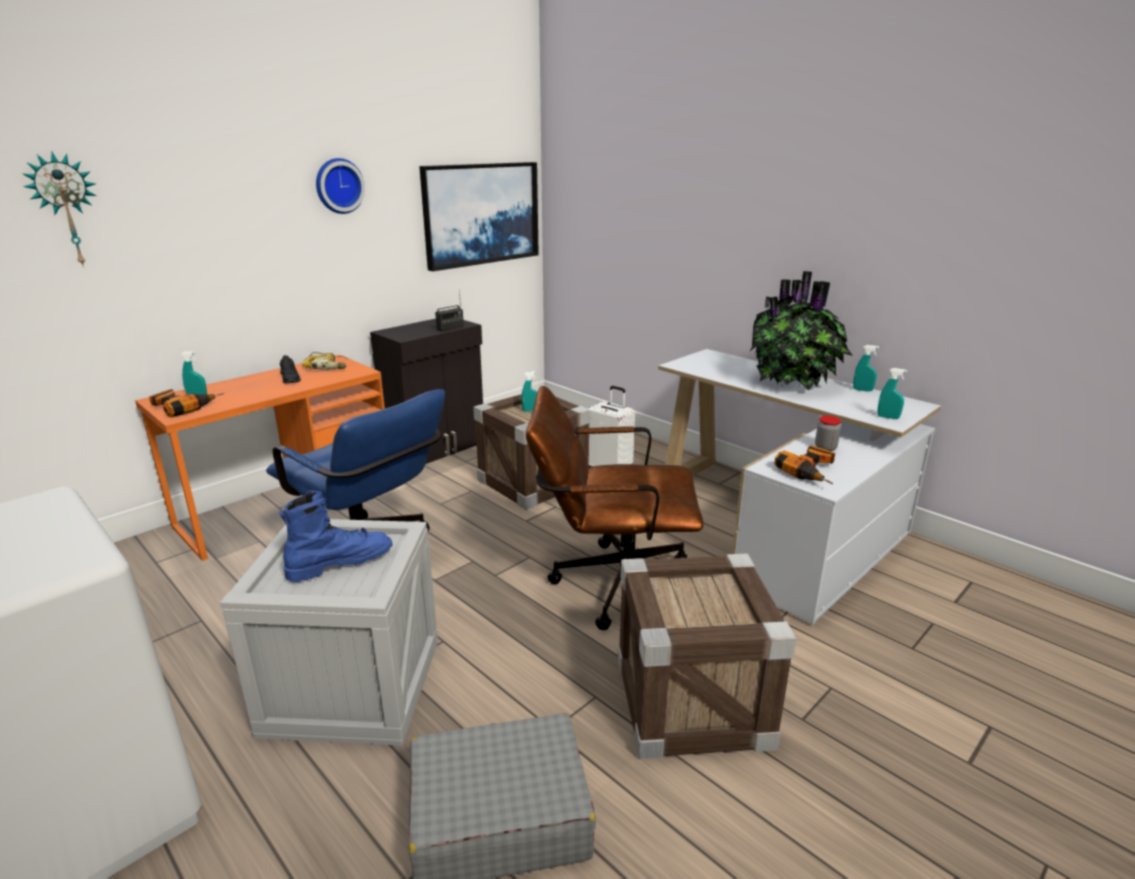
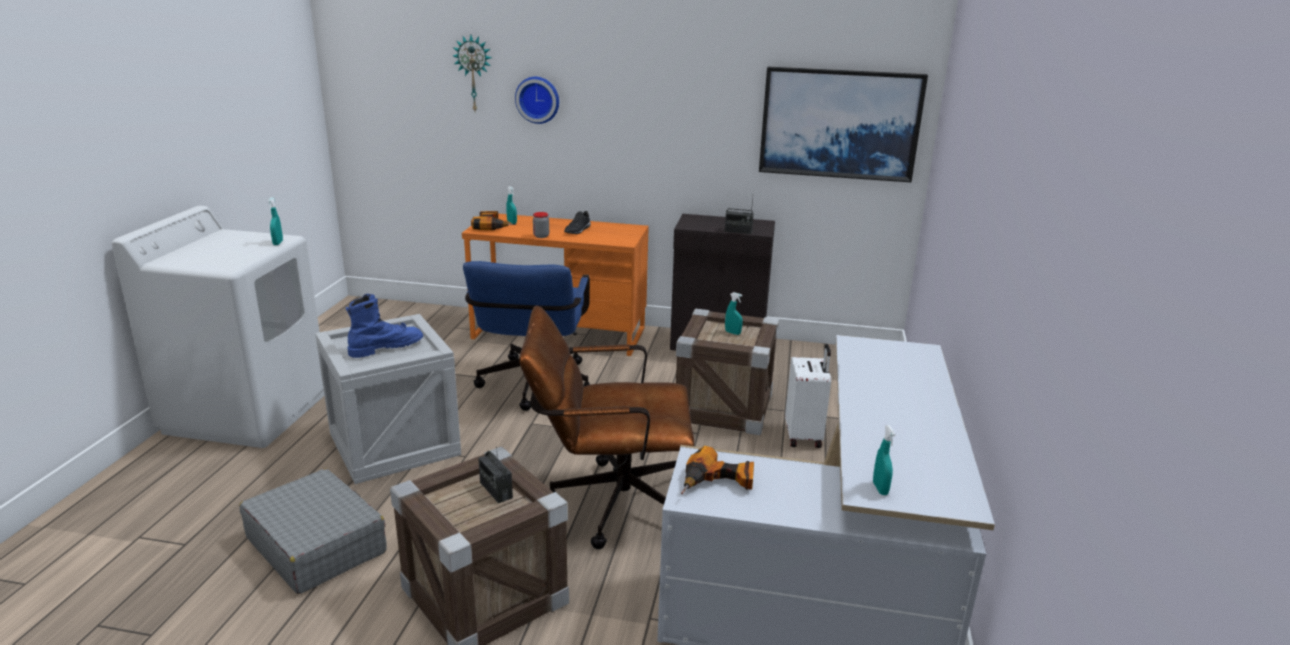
camera: 55 degrees right, 0 degrees up
(328, 366) = (617, 231): power drill -> none
(338, 186) = (677, 77): wall clock -> wall clock (538, 99)
(340, 563) = (386, 348): blue boot -> blue boot turned 60 degrees counterclockwise
(611, 584) = (608, 503): brown office chair -> brown office chair turned 60 degrees counterclockwise
(689, 587) = (495, 490): none -> radio
(793, 383) = (904, 413): potted plant -> none
(825, 448) = (795, 482): jar -> jar (541, 236)
(862, 390) = (957, 459): turquoise spray bottle -> turquoise spray bottle (278, 243)

